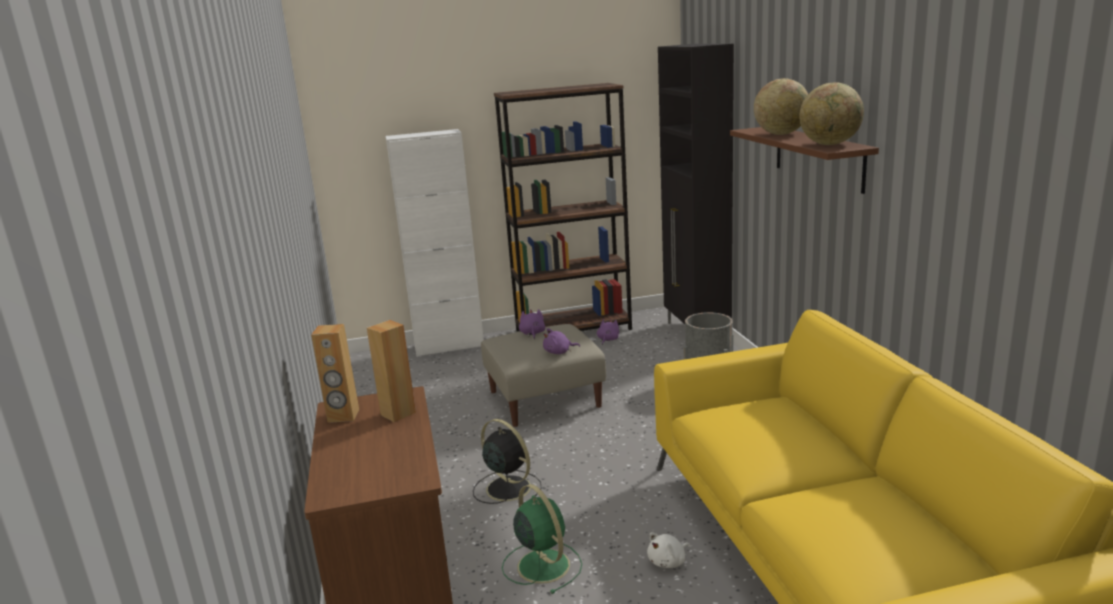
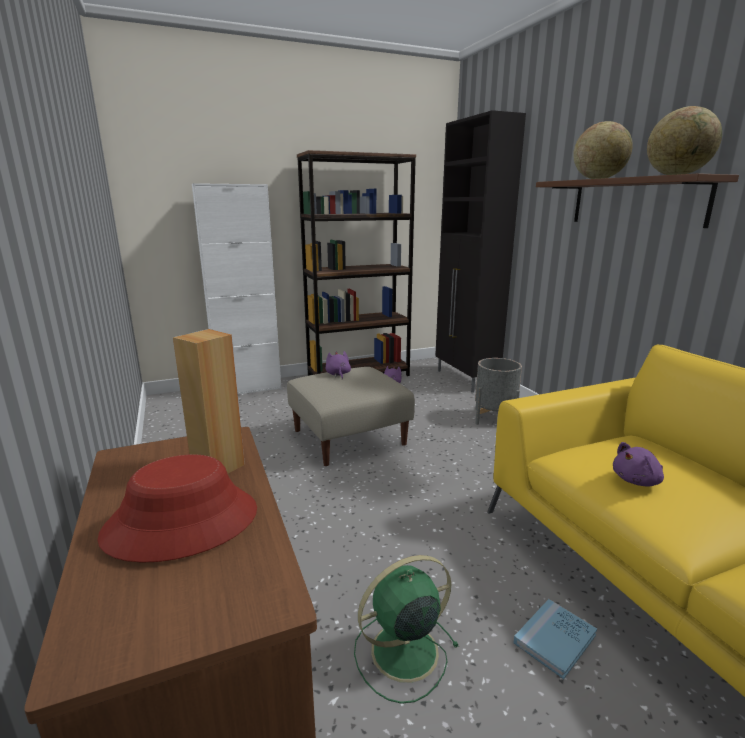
camera: 10 degrees left, 0 degrees up
(343, 416) = (134, 472): brown speaker -> none
(374, 444) = (182, 522): none -> red hat
(507, 487) = (333, 539): black fan -> none
(542, 564) = (401, 652): green fan -> green fan turned 75 degrees counterclockwise
(559, 352) = (370, 391): purple plush toy -> purple plush toy (637, 481)
(668, 562) = (555, 639): white plush toy -> blue book

